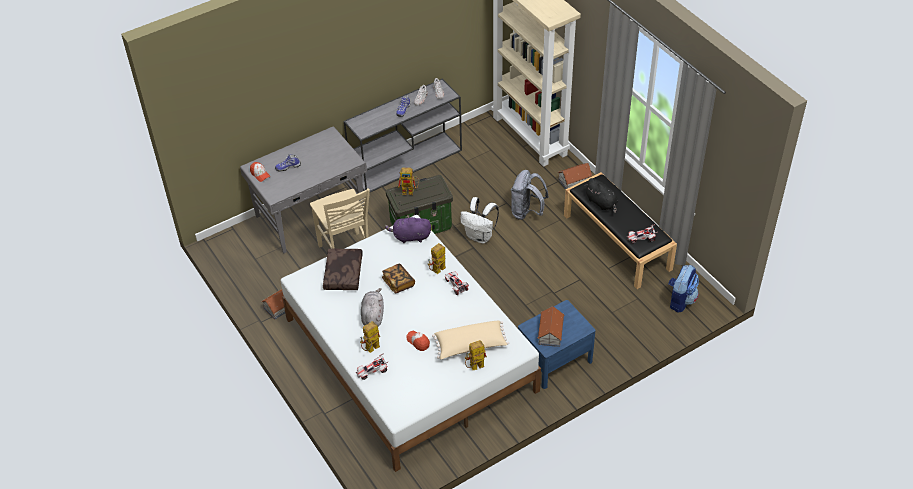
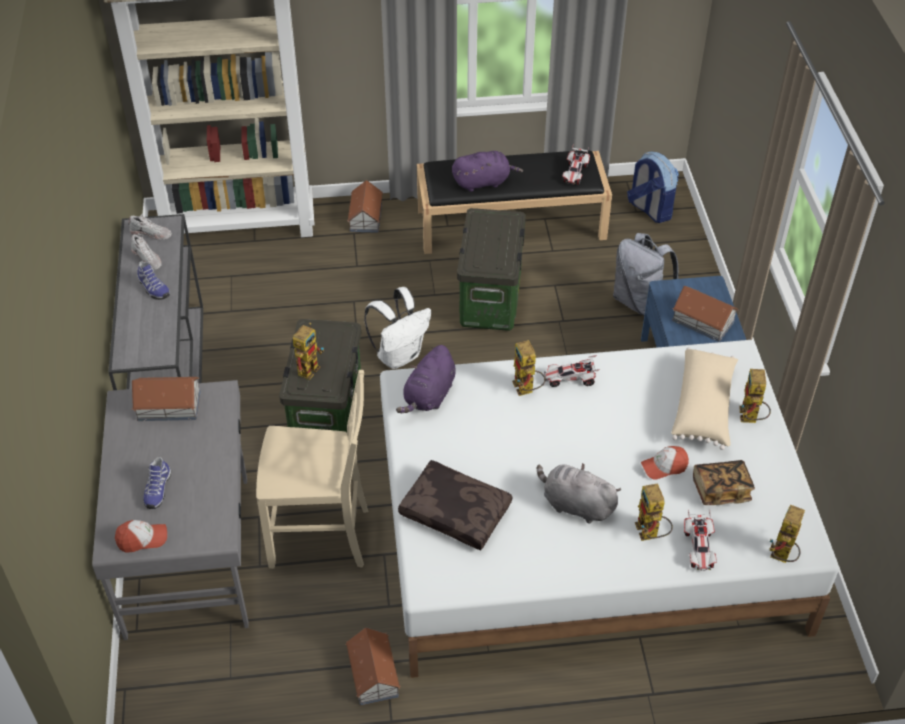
camera: 65 degrees left, 0 degrees up
(336, 149) = (169, 406): none -> toy house
(385, 406) = (782, 557): none -> toy robot
(398, 283) = (522, 446): book -> book (720, 490)
(527, 212) = (389, 287): grey backpack -> grey backpack (639, 301)
(547, 257) = (491, 300): none -> storage box
(602, 203) = (483, 182): black plush toy -> purple plush toy

